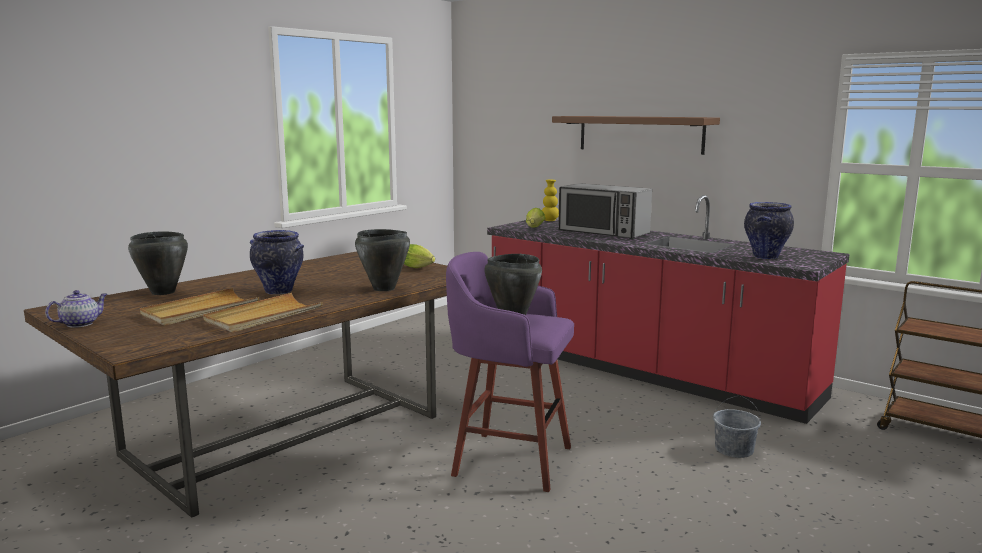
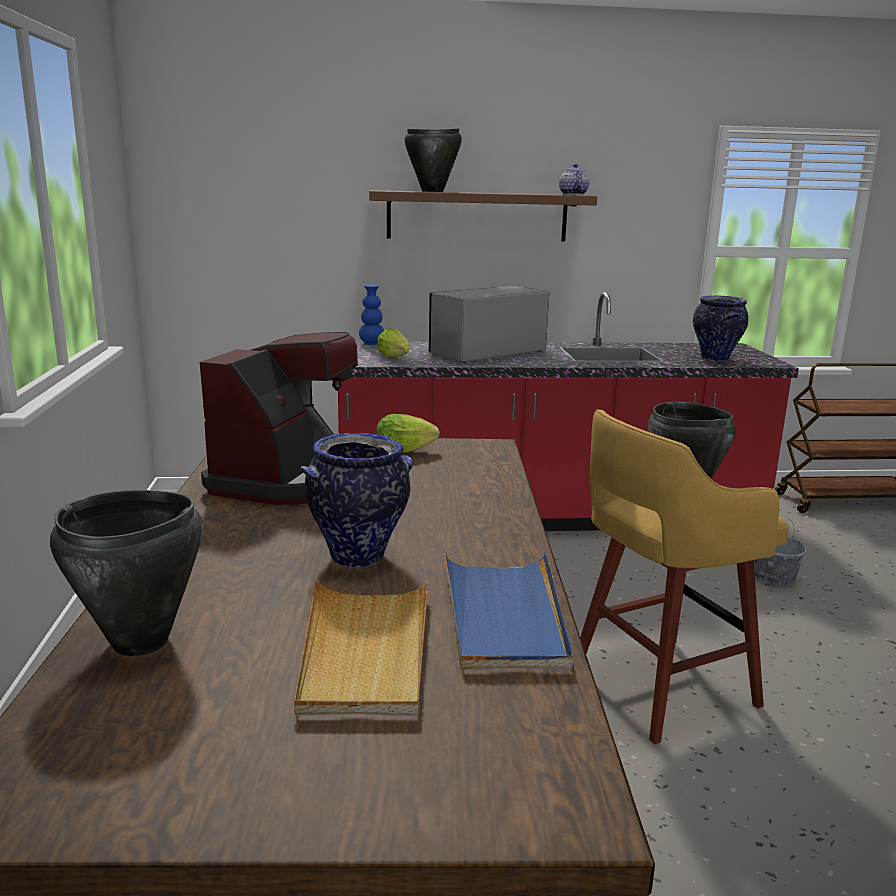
camera: 45 degrees left, 5 degrees up
(80, 324) = (226, 811): teapot -> teapot (572, 194)
(263, 316) = (504, 615): beige tray -> blue tray
(342, 267) = (293, 478): none -> coffee machine
(384, 288) = (481, 499): black cooking pot -> black cooking pot (433, 191)
(508, 460) = (658, 688): purple stool -> yellow stool
(550, 220) = (372, 344): yellow vase -> blue vase
(603, 232) = (487, 352): microwave -> microwave turned 150 degrees clockwise

